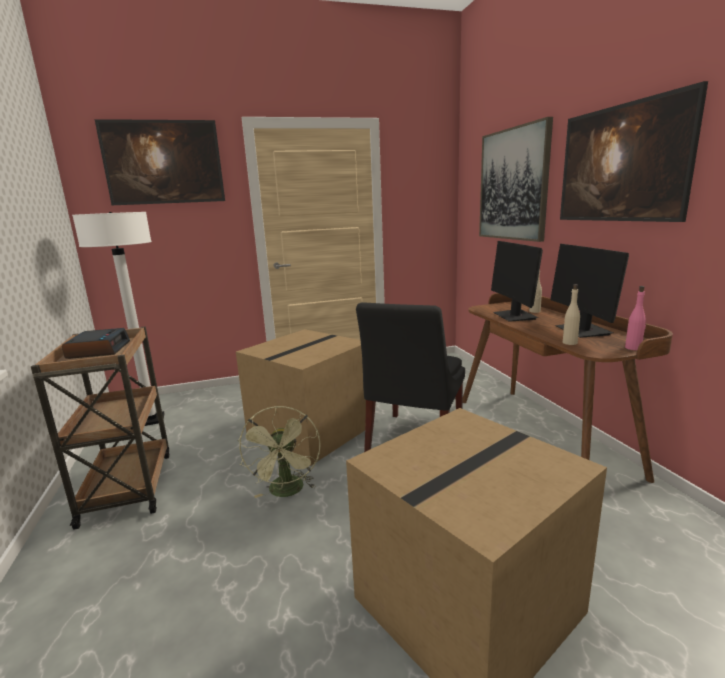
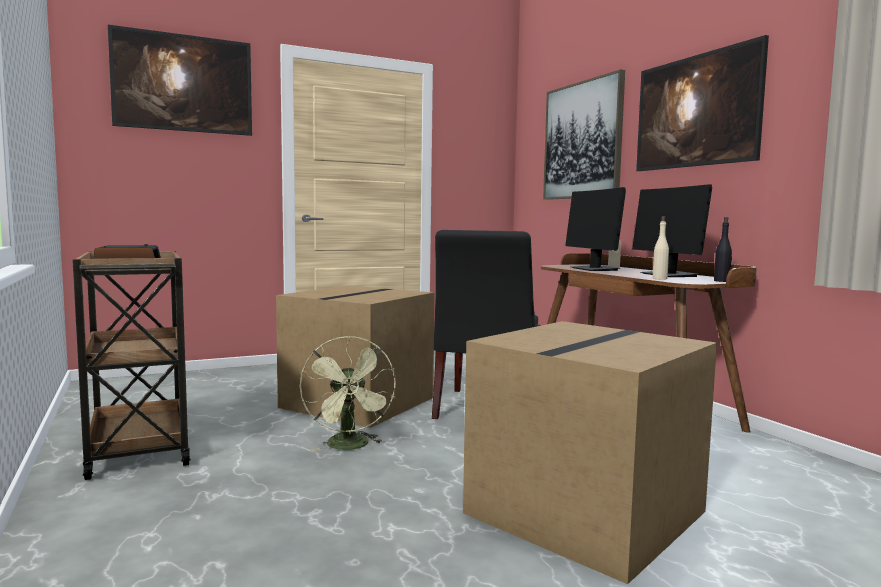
camera: 10 degrees left, 10 degrees down
(152, 420) = (139, 396): white floor lamp -> none
(633, 348) = (722, 281): pink bottle -> black bottle

